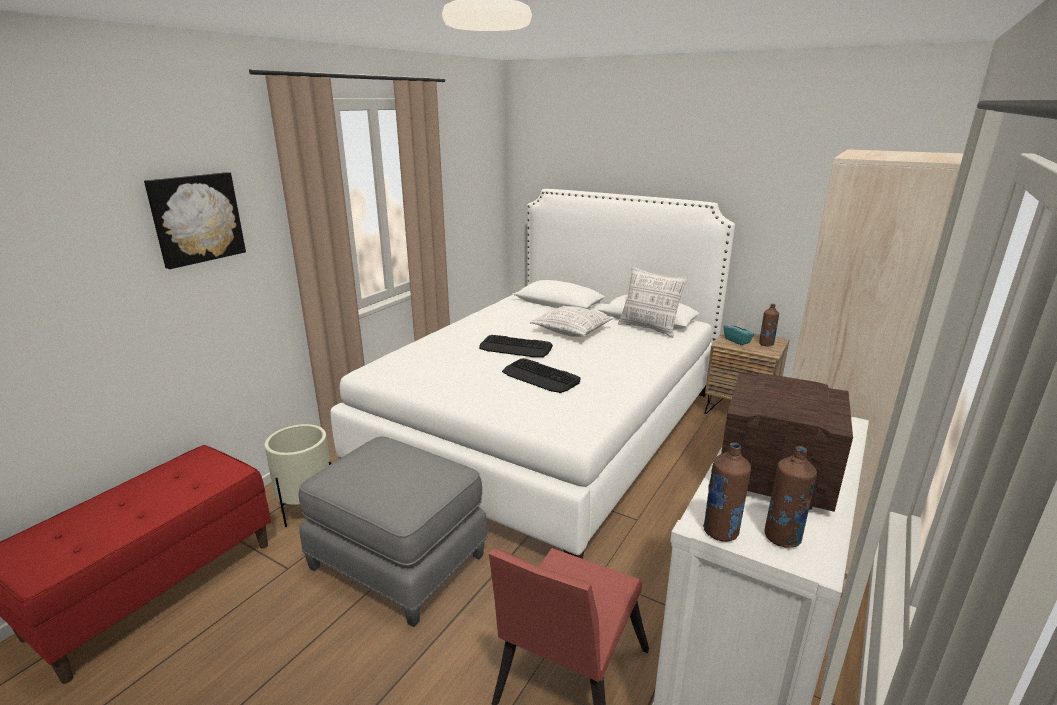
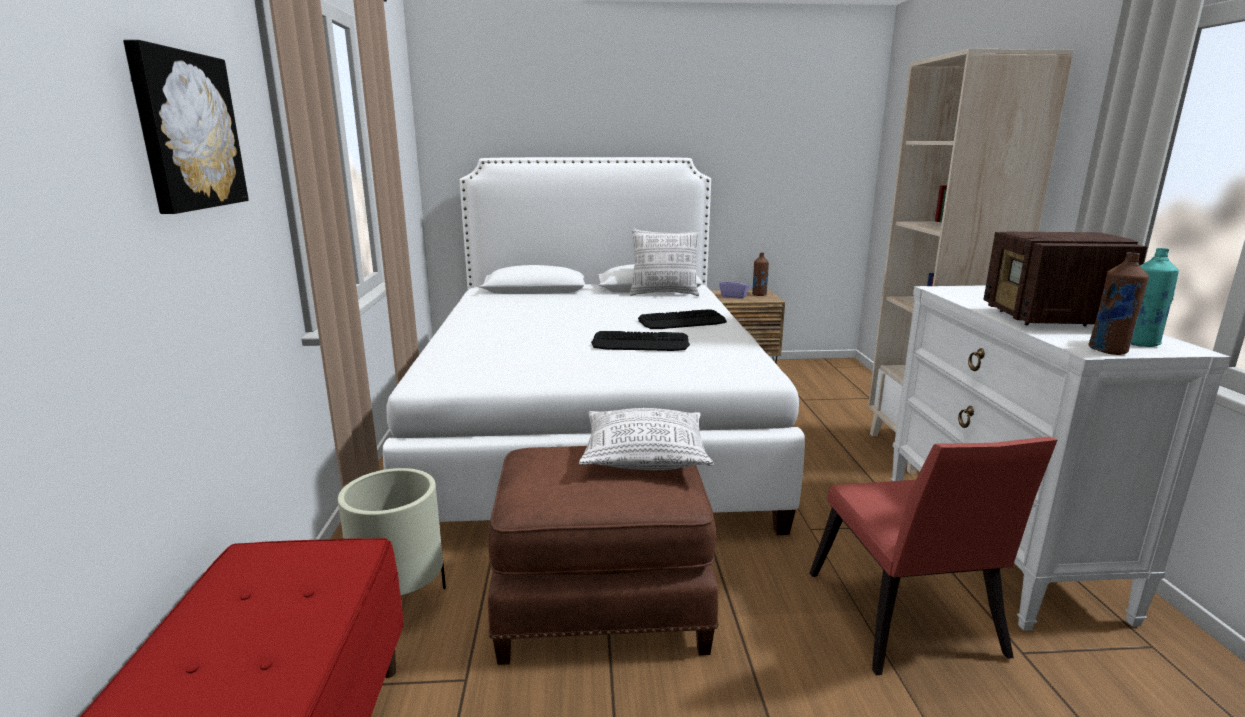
camera: 35 degrees left, 5 degrees down
(399, 560) = (602, 602): grey ottoman -> brown ottoman
(515, 347) = (568, 327): keyboard -> keyboard (682, 321)
(572, 331) = (596, 307): pillow -> pillow (645, 457)
(737, 341) = (734, 296): turquoise tissue box -> purple tissue box
(772, 476) = (1049, 319): radio -> radio turned 75 degrees counterclockwise
(782, 537) = (1139, 343): brown bottle -> turquoise bottle

